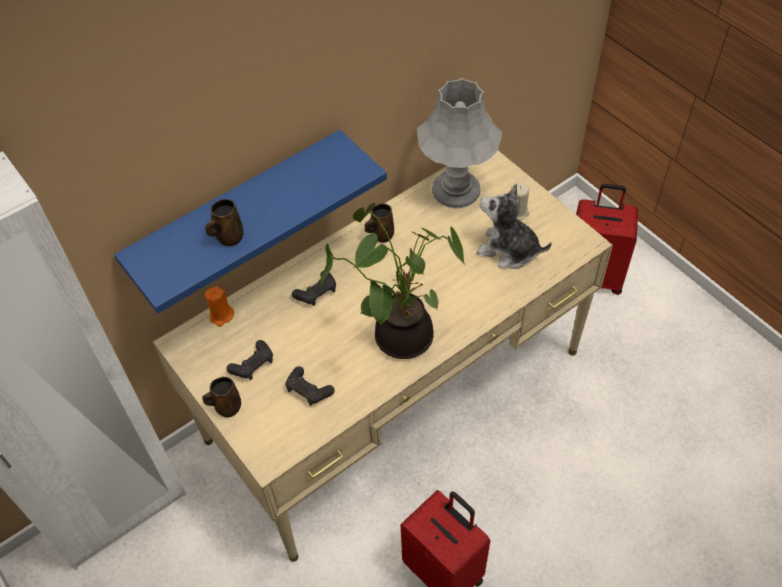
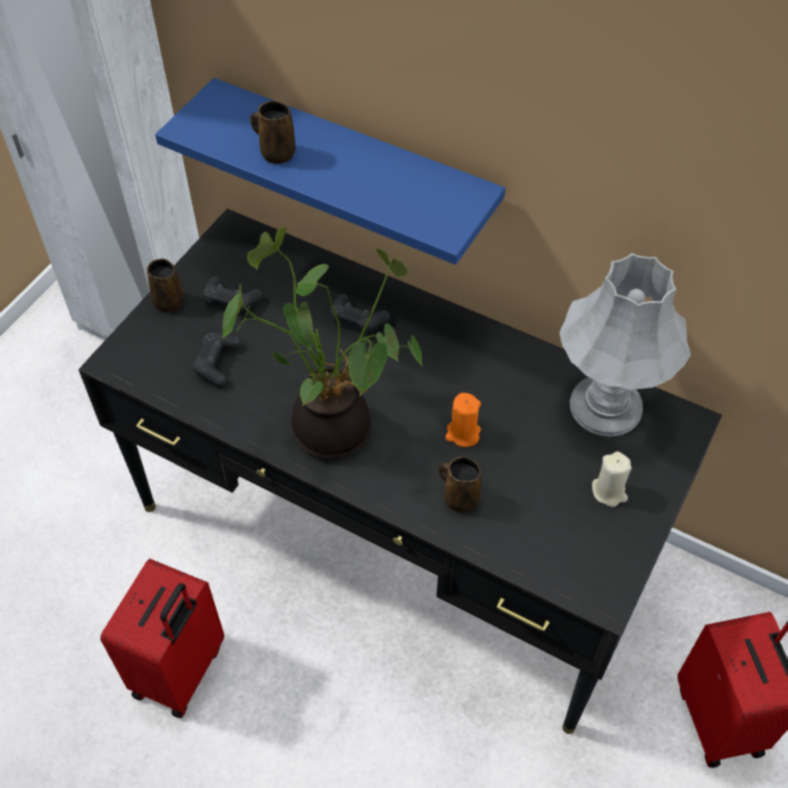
camera: 65 degrees right, 0 degrees up
(221, 316) = (285, 249): orange candle -> orange candle (462, 434)
(381, 235) = (480, 351): brown mug -> brown mug (459, 497)
(395, 395) = (395, 530): beige desk -> black desk
(508, 250) = (533, 501): plush toy -> none

